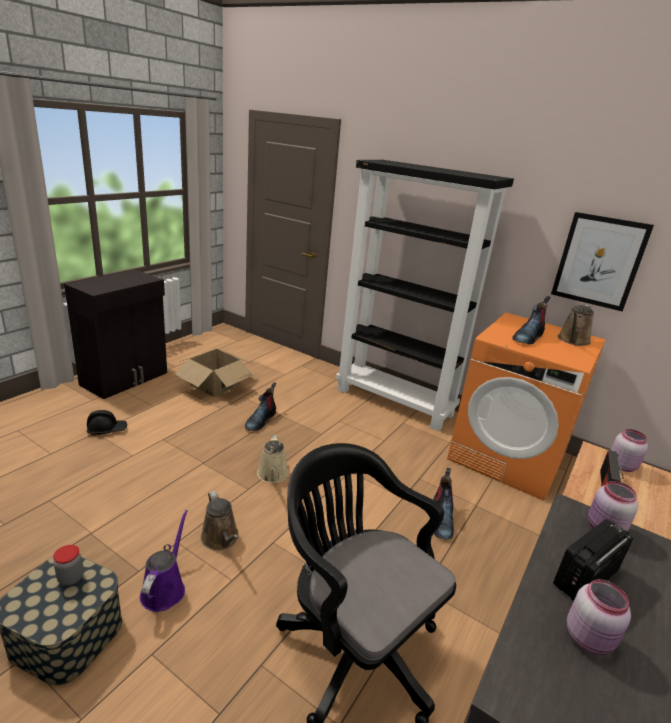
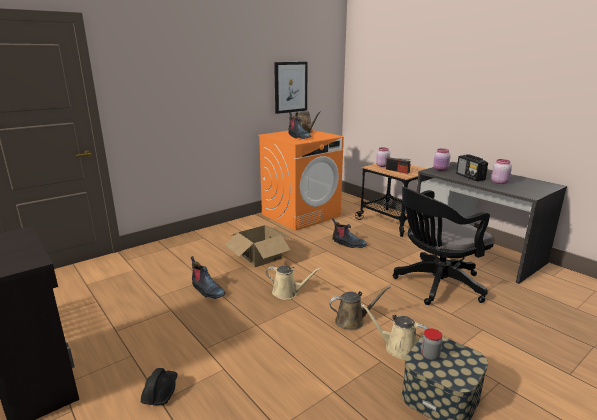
camera: 70 degrees left, 5 degrees down
(165, 588) = (397, 348): purple watering can -> beige watering can
(215, 384) = (119, 310): cardboard box -> cardboard box (260, 256)
(395, 402) = (220, 232): black bookcase -> none

